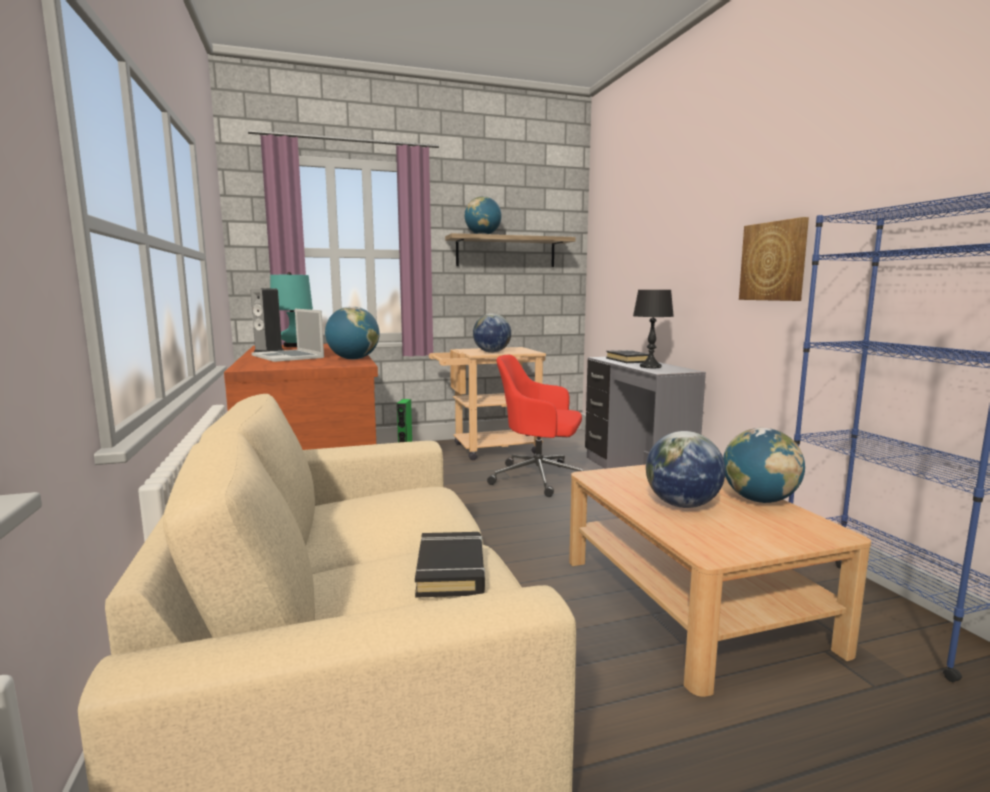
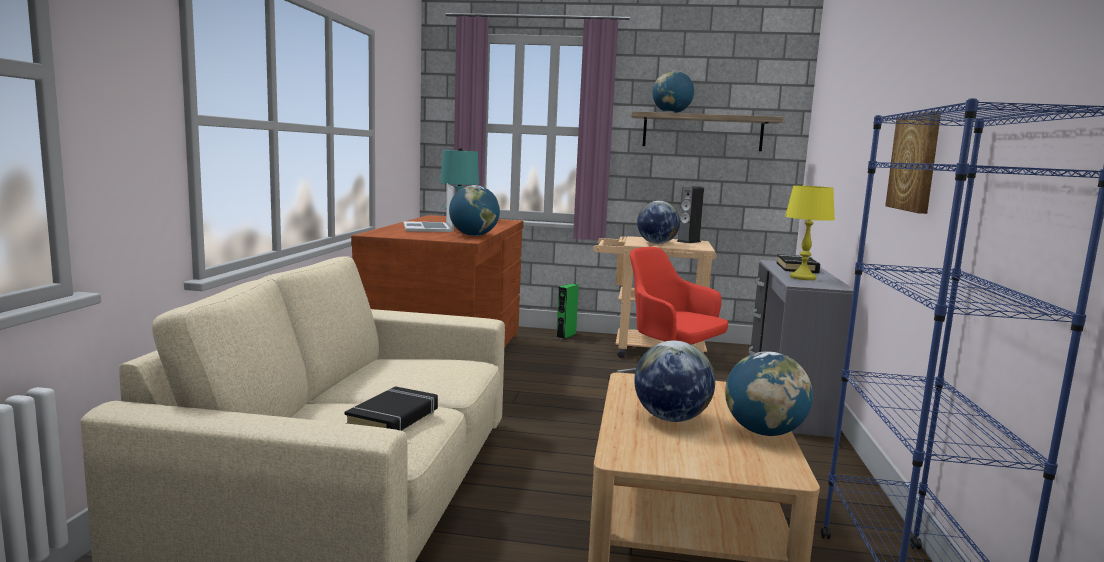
camera: 25 degrees right, 0 degrees up
(268, 351) = (425, 221): speaker -> speaker (688, 241)
(650, 367) = (802, 278): black table lamp -> yellow table lamp

